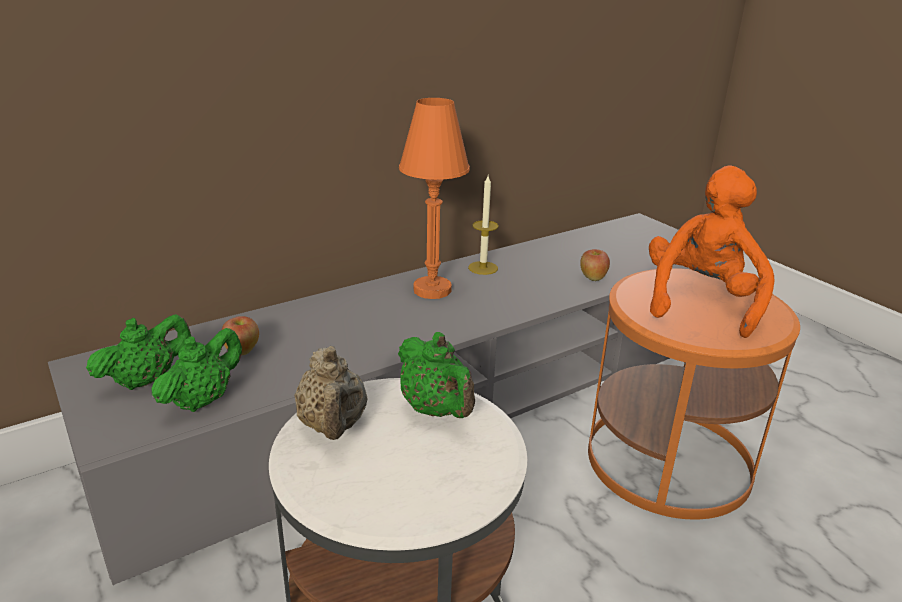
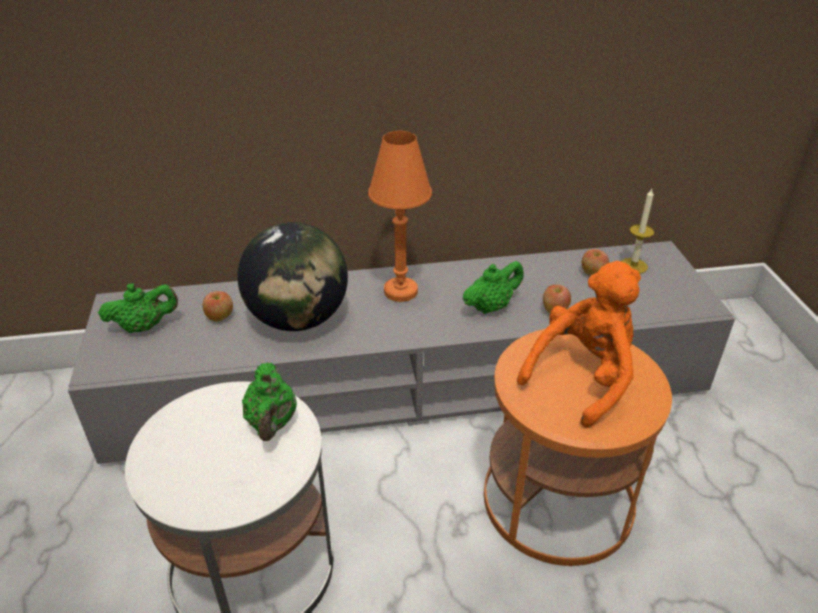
camera: 25 degrees right, 10 degrees up
(203, 400) = (168, 354): green teapot -> green teapot (491, 306)
(333, 426) = (194, 415): beige teapot -> none
(340, 334) = (298, 319): none -> globe
(483, 268) = (462, 277): candle -> candle (633, 266)
(599, 245) = (592, 274): none -> apple

